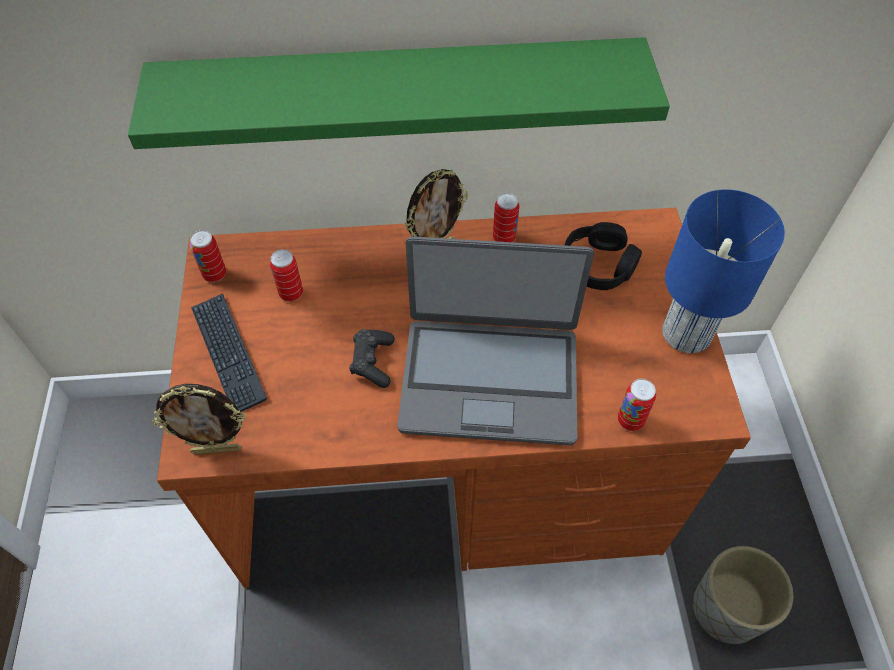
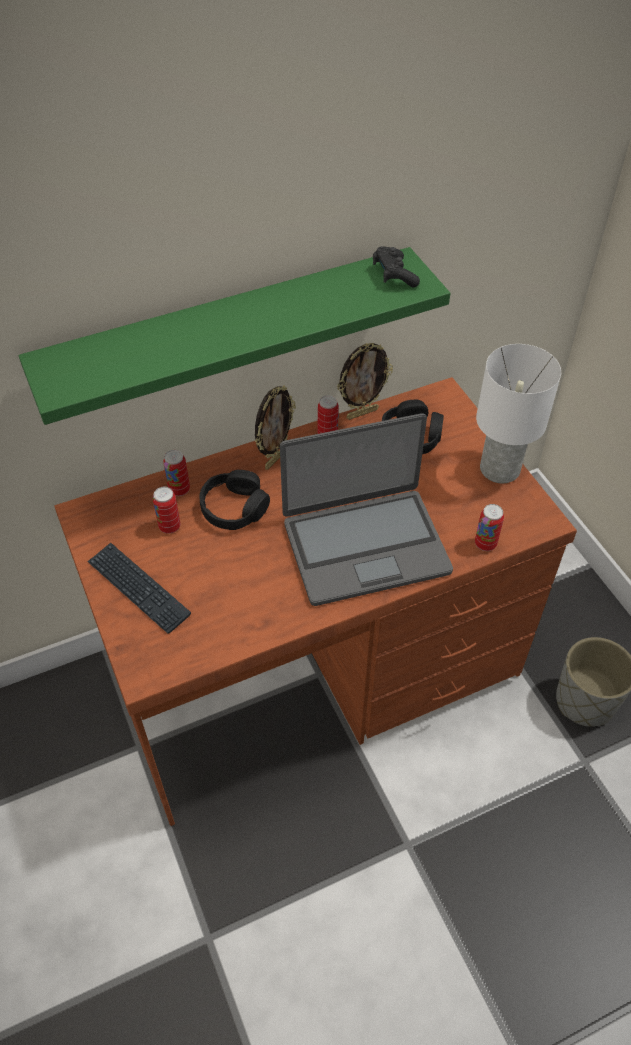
camera: 20 degrees left, 5 degrees down
(215, 274) = (94, 530): can -> can (179, 490)
(217, 449) = (167, 665): picture frame -> picture frame (362, 413)
(367, 292) = (234, 508): none -> black headphones
(372, 362) = (265, 560): black game controller -> black game controller (394, 275)
(688, 334) = (501, 469): blue table lamp -> white table lamp

